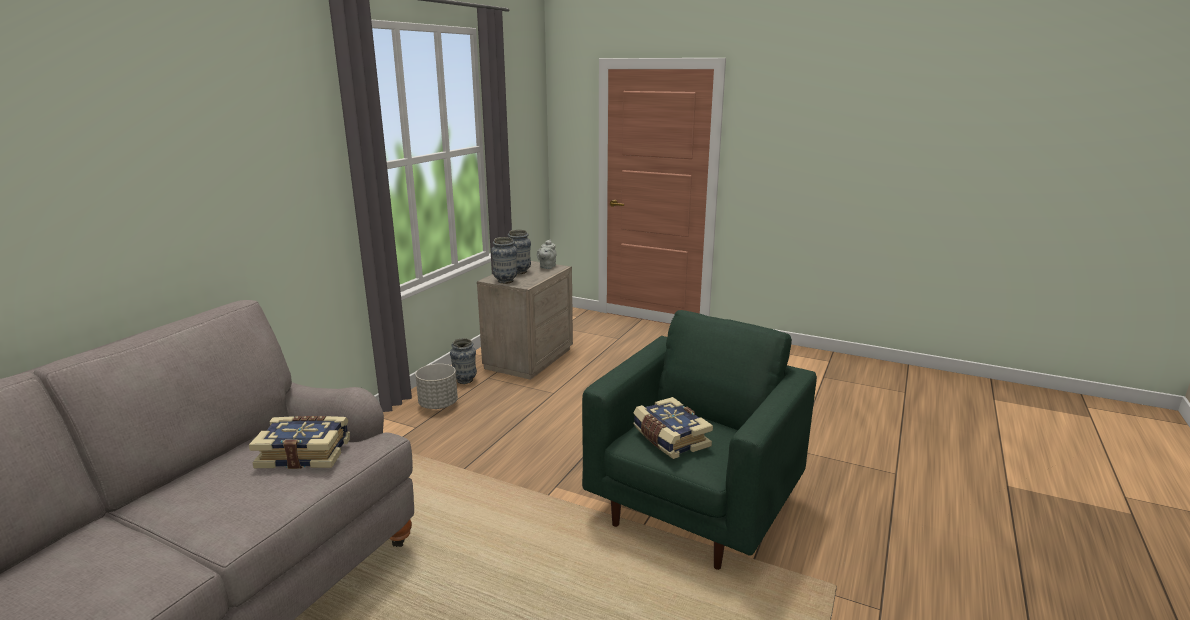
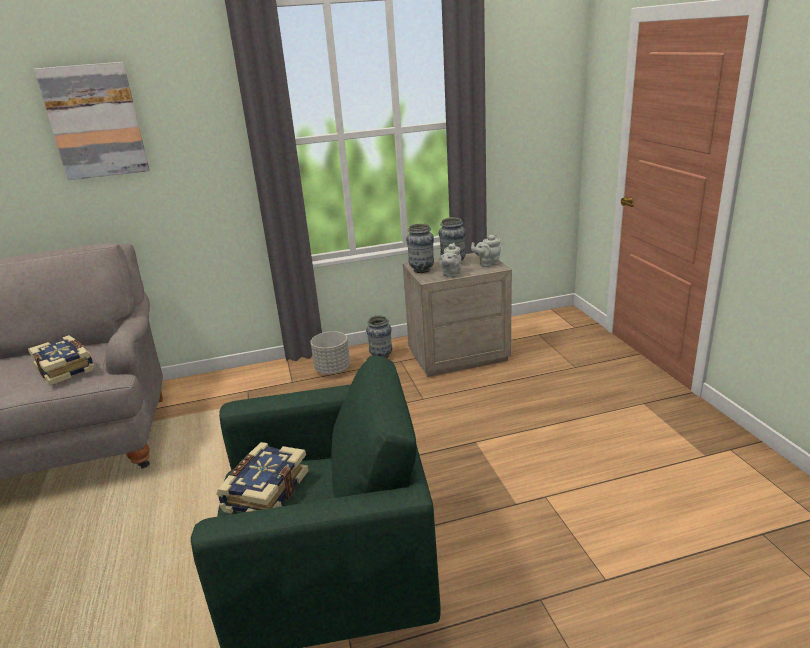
camera: 50 degrees right, 5 degrees up
(180, 147) = (95, 121): none -> picture
(536, 278) = (450, 274): none -> grey teapot

